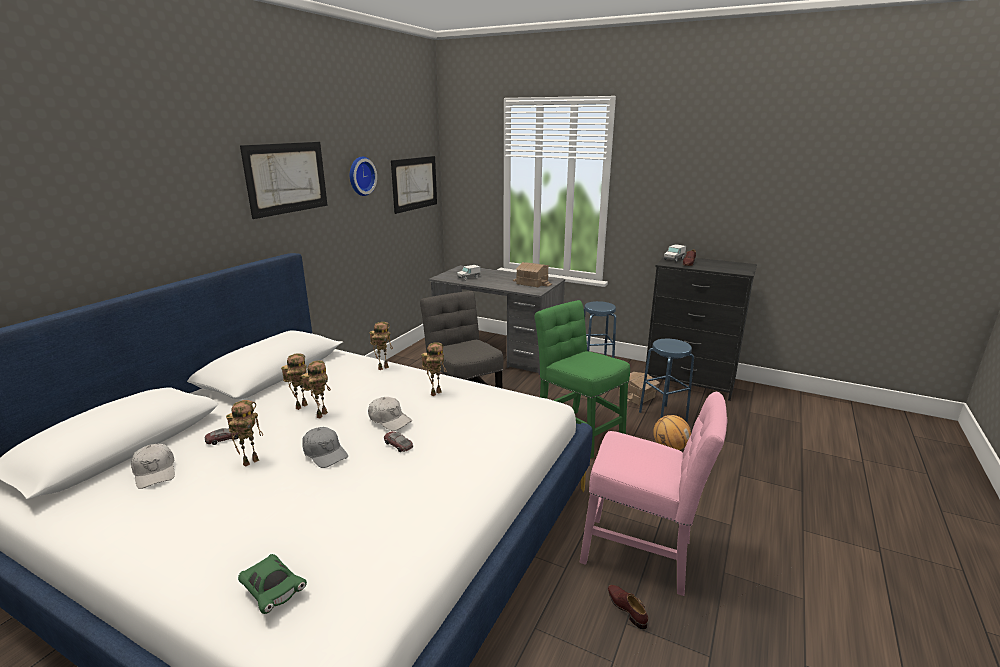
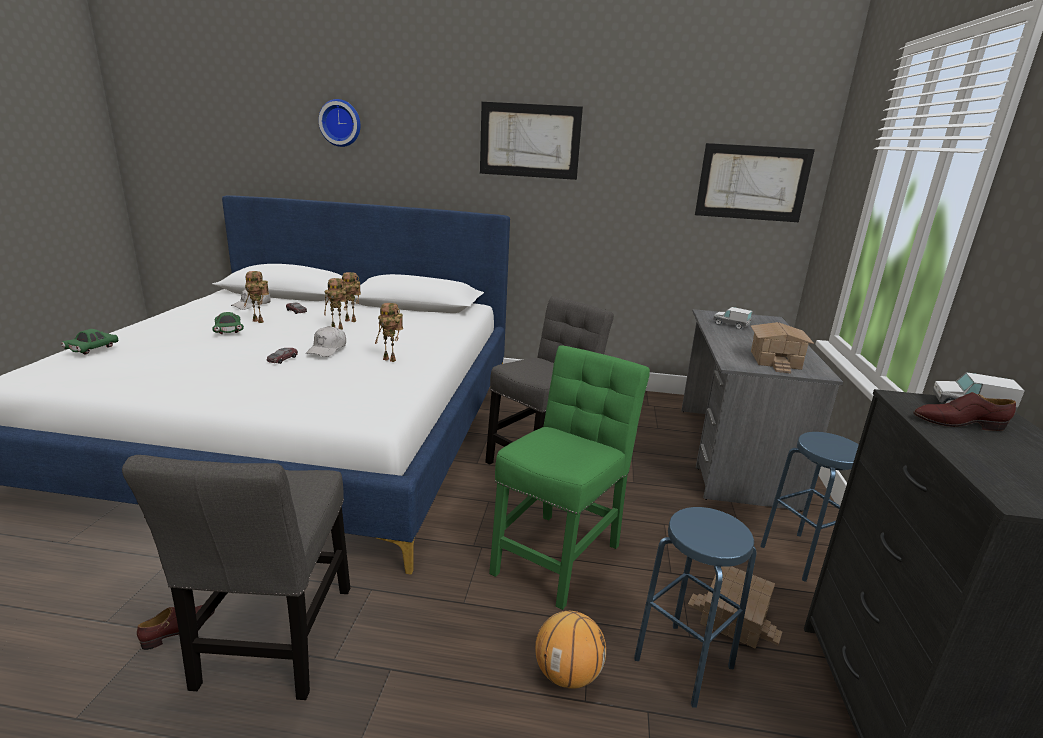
camera: 70 degrees right, 0 degrees up
(275, 480) = (228, 330): none -> green toy car
(325, 453) = (265, 337): grey cap -> none
(360, 176) = (641, 155): wall clock -> wall clock (341, 123)
(383, 367) = (443, 334): toy robot -> none
(643, 554) = (275, 643): pink chair -> grey chair

